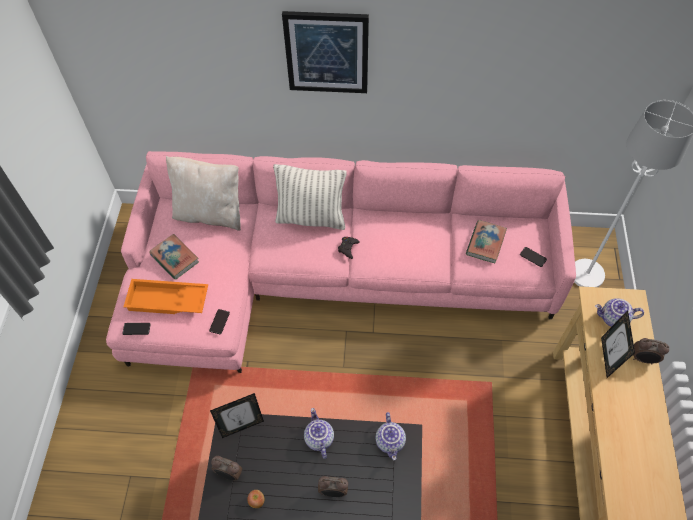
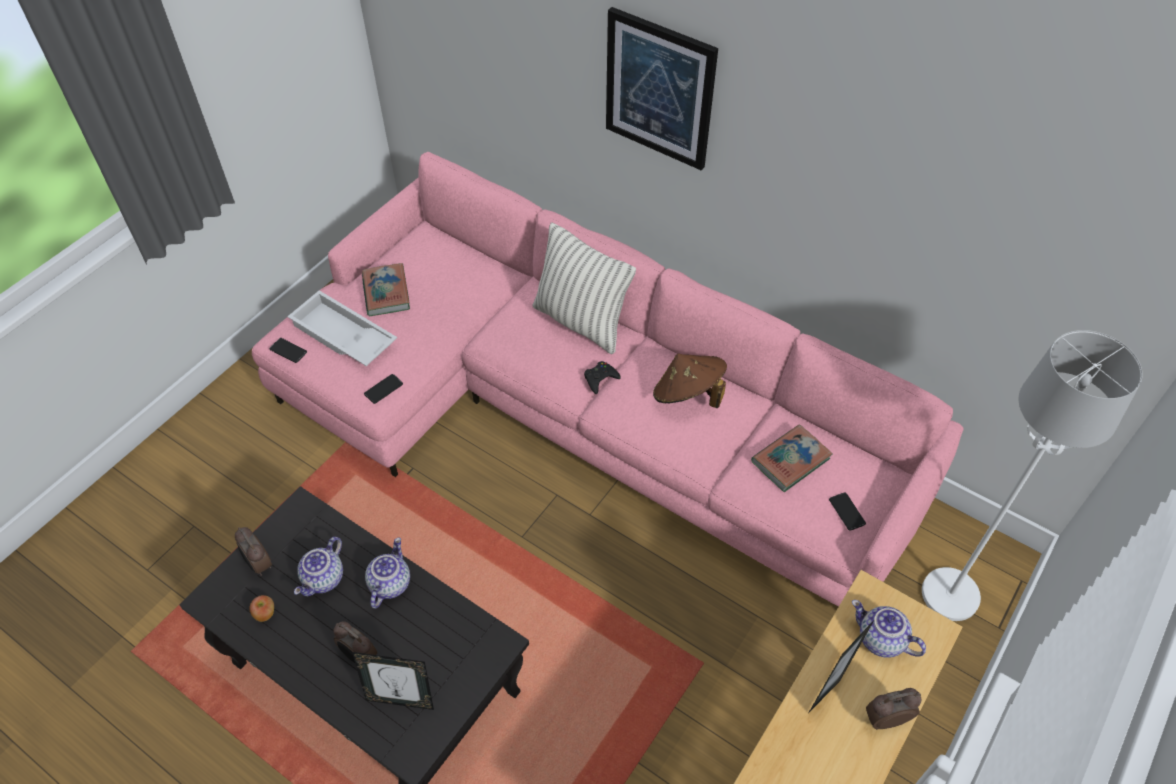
camera: 30 degrees right, 5 degrees down
(167, 301) = (342, 337): orange tray -> white tray
(210, 213) = (465, 262): beige pillow -> none
(242, 426) = (314, 518): picture frame -> picture frame (401, 699)
(391, 442) = (473, 638): teapot -> teapot (324, 579)
(405, 233) = (688, 395): none -> brown hat
(643, 359) = (885, 718): alarm clock -> alarm clock turned 120 degrees clockwise

